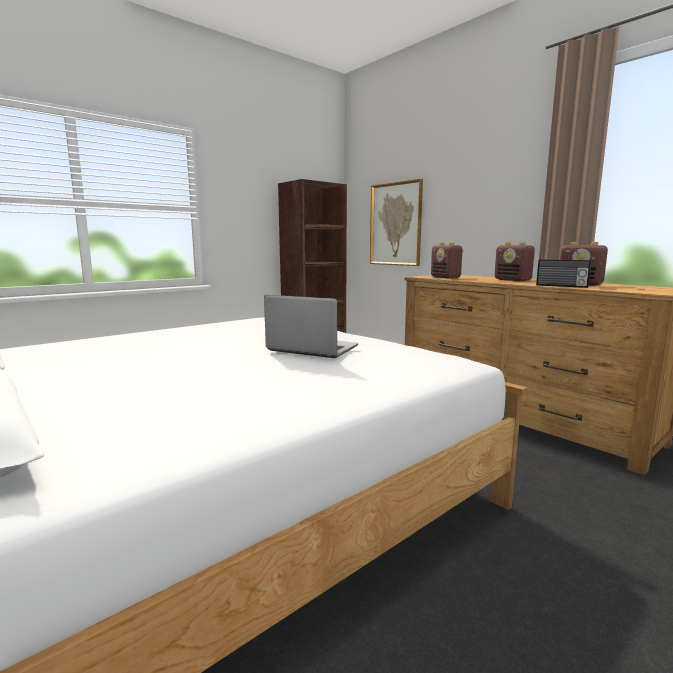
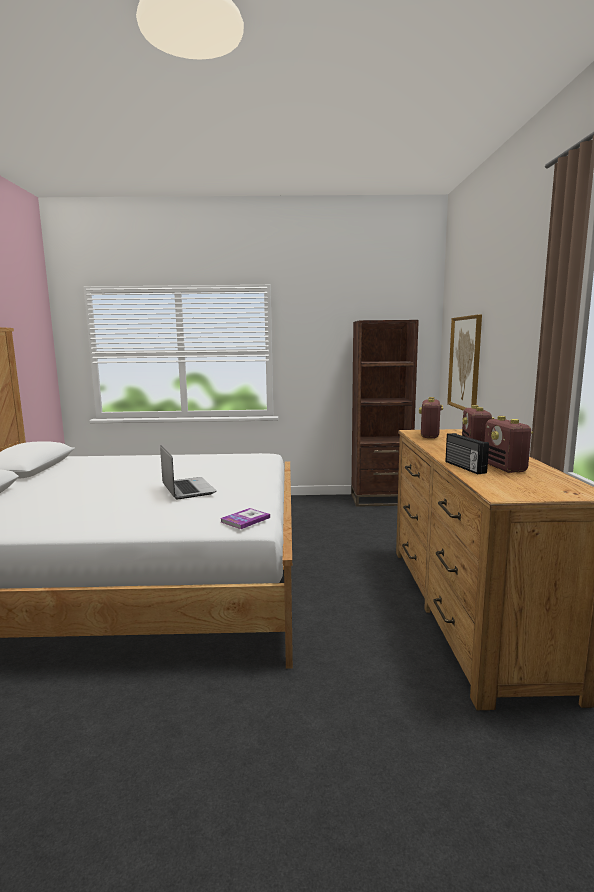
camera: 40 degrees right, 0 degrees up
(454, 359) = (245, 520): none -> book

